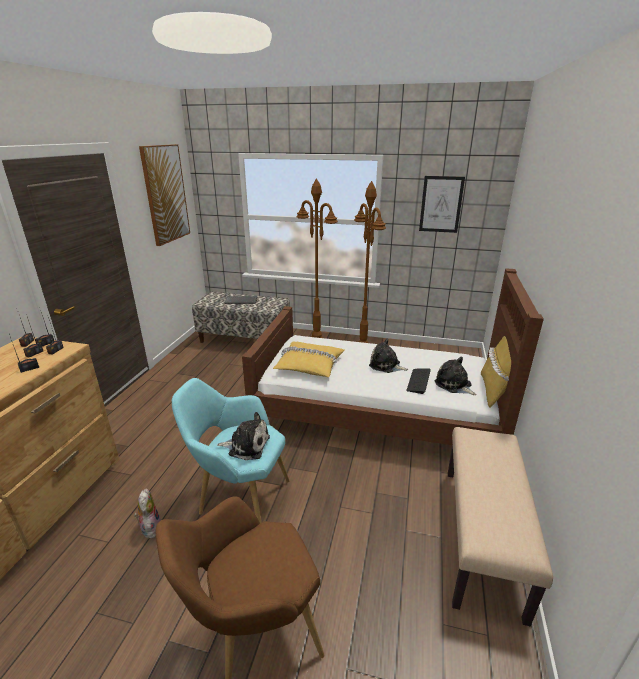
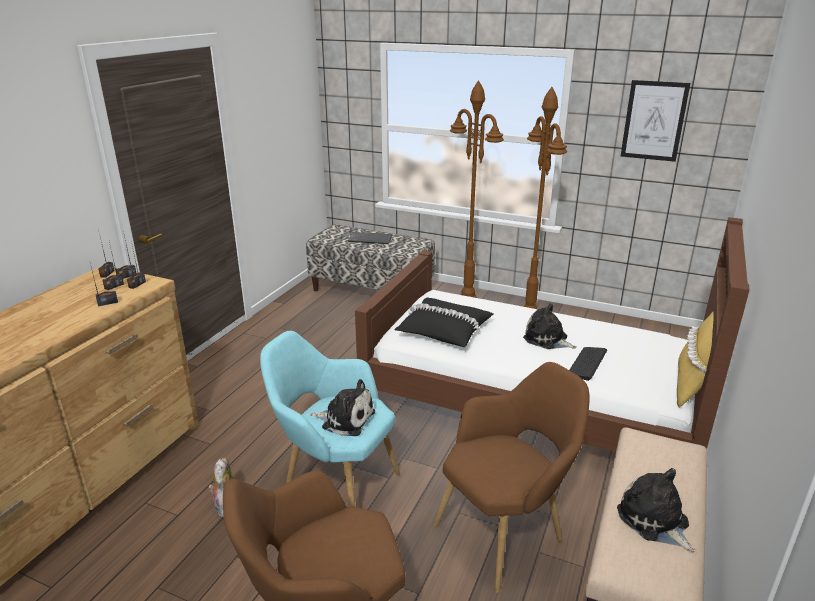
camera: 10 degrees right, 0 degrees up
(165, 194) = (283, 95): picture -> none
(309, 365) = (444, 330): yellow pillow -> black pillow
(379, 518) = (506, 533): none -> brown armchair
(454, 385) = (636, 373): plush toy -> plush toy (654, 521)

